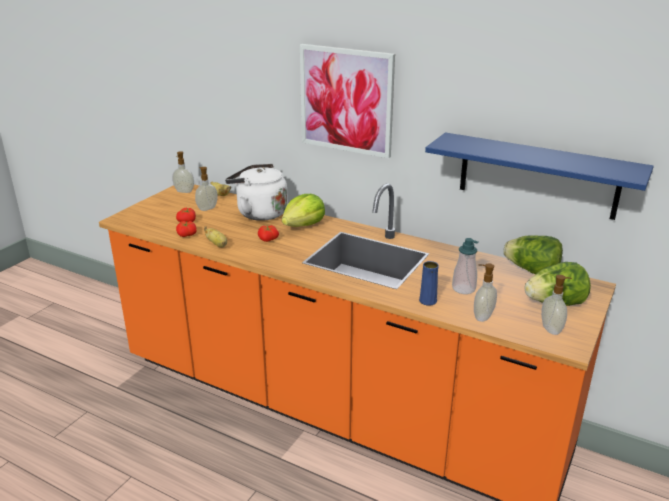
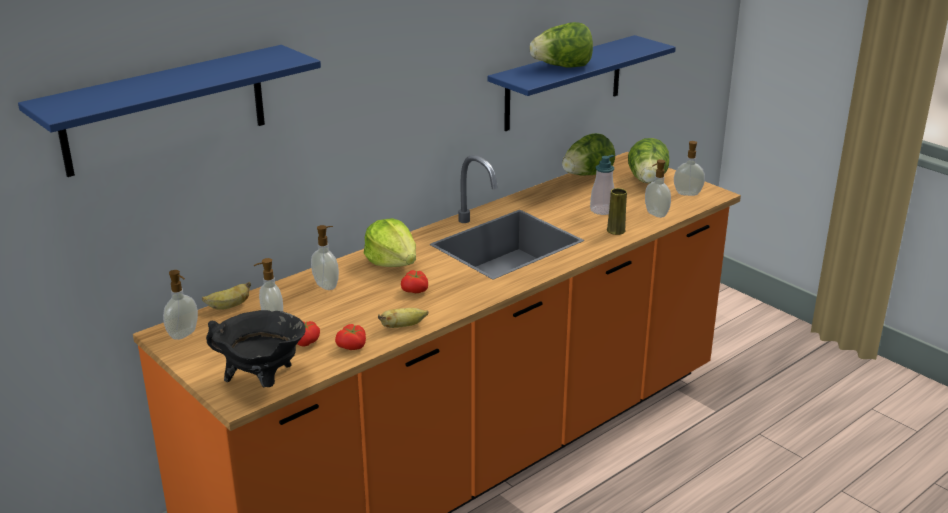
camera: 70 degrees left, 0 degrees up
(140, 220) = (263, 381): none -> black cooking pot
(206, 61) = (165, 110): none -> blue shelf
(259, 213) = (327, 285): white kettle -> soap dispenser
(346, 100) = (383, 83): picture -> none
(428, 301) = (616, 231): blue vase -> yellow vase
(501, 150) = (562, 67): none -> lettuce

